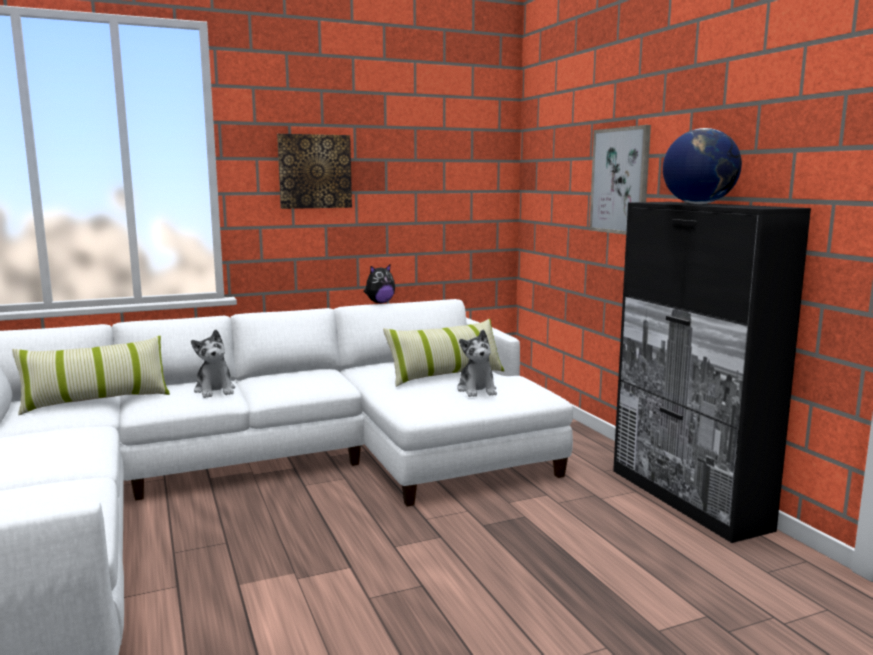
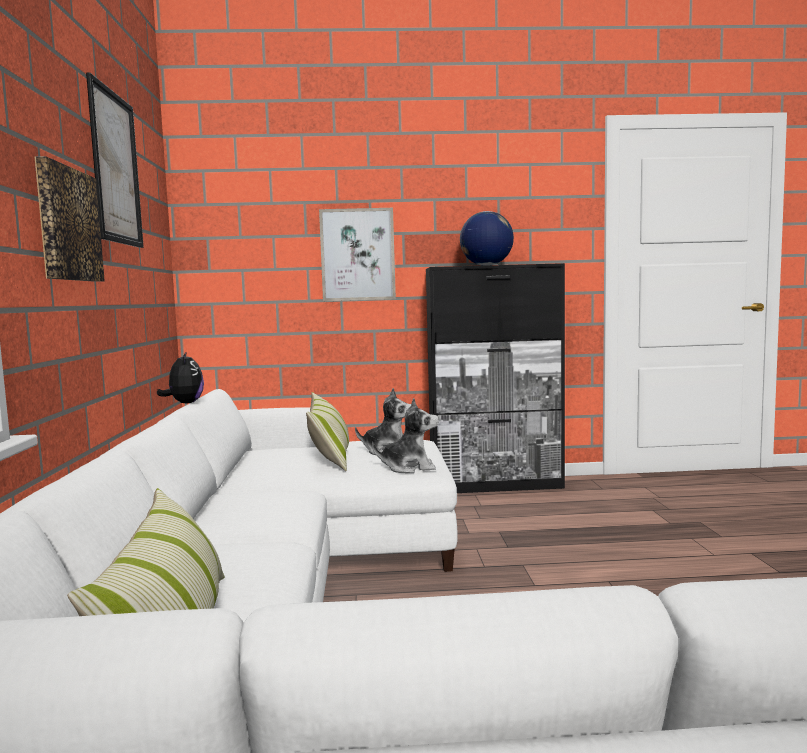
camera: 70 degrees left, 5 degrees down
(215, 390) = (237, 550): plush toy -> plush toy (409, 468)
(401, 118) = (115, 168): none -> picture

